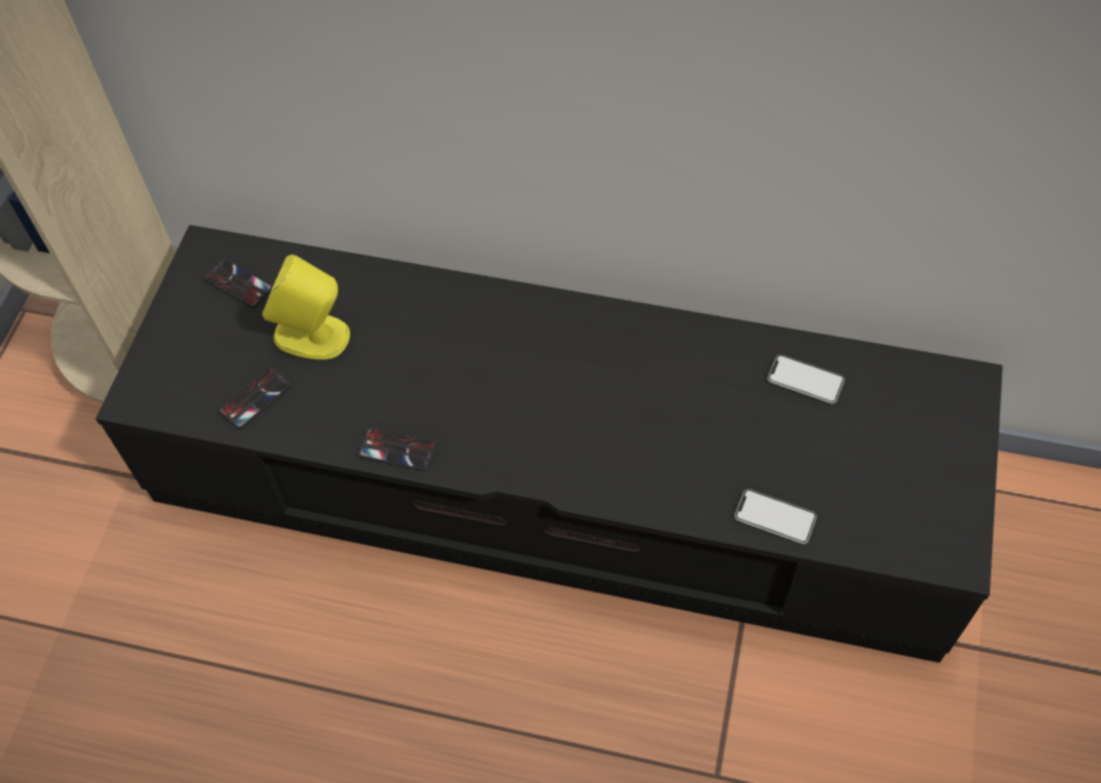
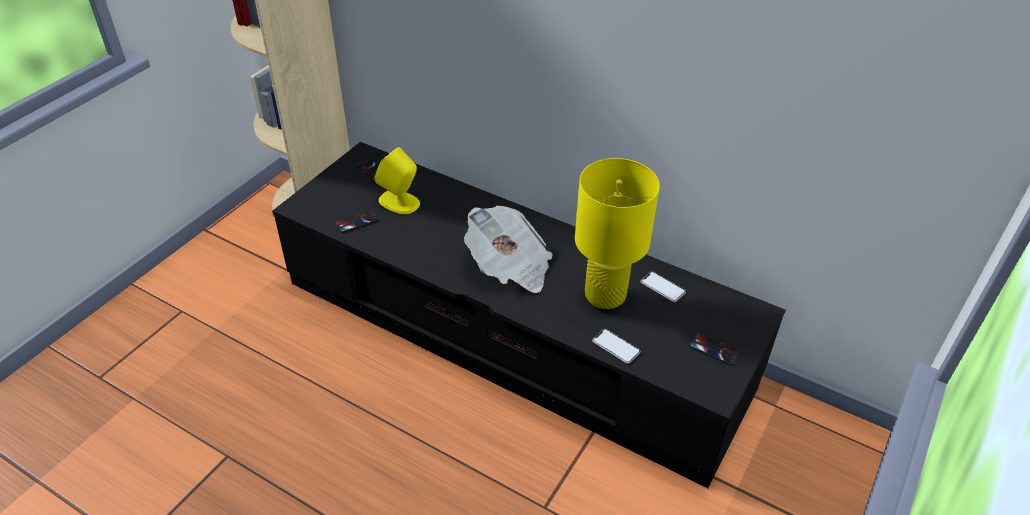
camera: 15 degrees right, 15 degrees down
(398, 450) = (419, 262): phone -> phone (714, 349)
(549, 413) = (509, 266): none -> newspaper
(724, 428) = (605, 298): none -> yellow table lamp

